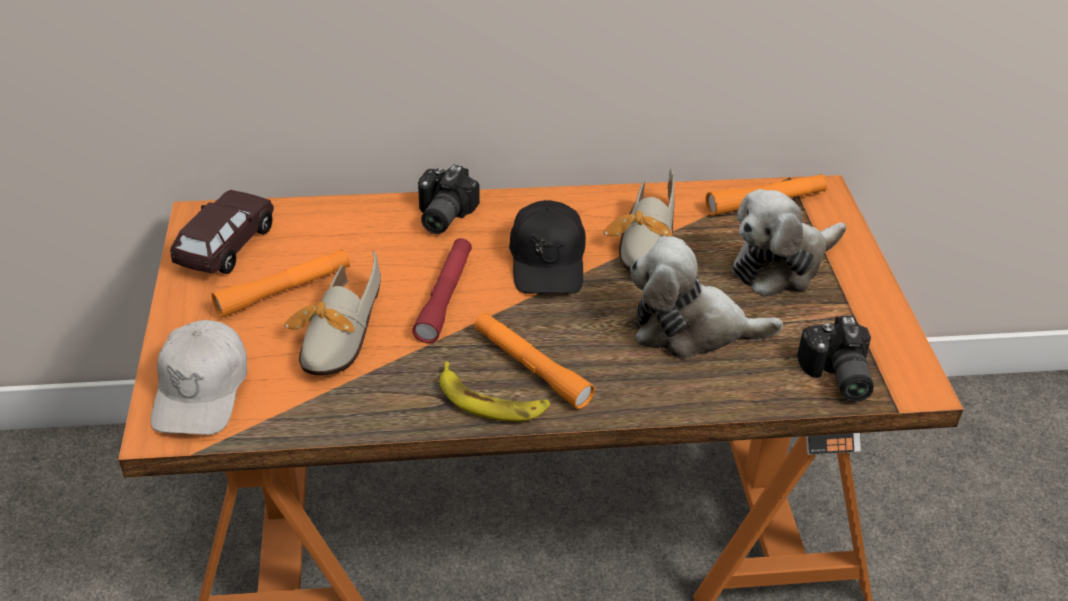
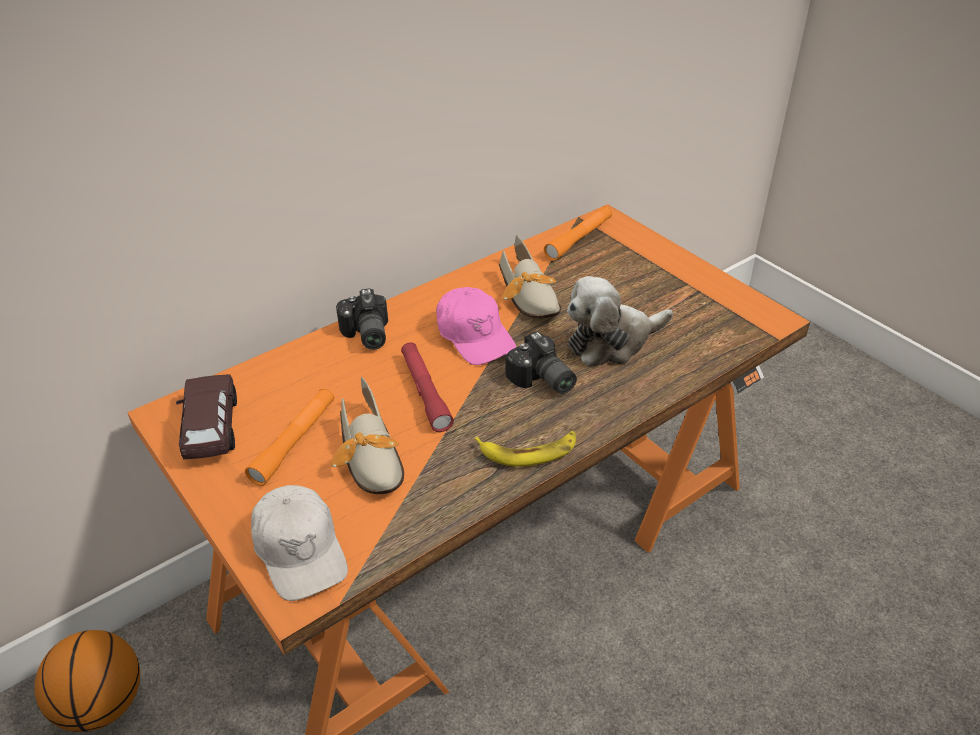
camera: 30 degrees left, 0 degrees up
(81, 482) = (103, 704): none -> basketball
(531, 368) = (534, 415): orange flashlight -> none
(548, 261) = (474, 336): black cap -> pink cap
(781, 265) = (627, 276): plush toy -> none
(835, 377) = (725, 334): camera -> camera (541, 381)

